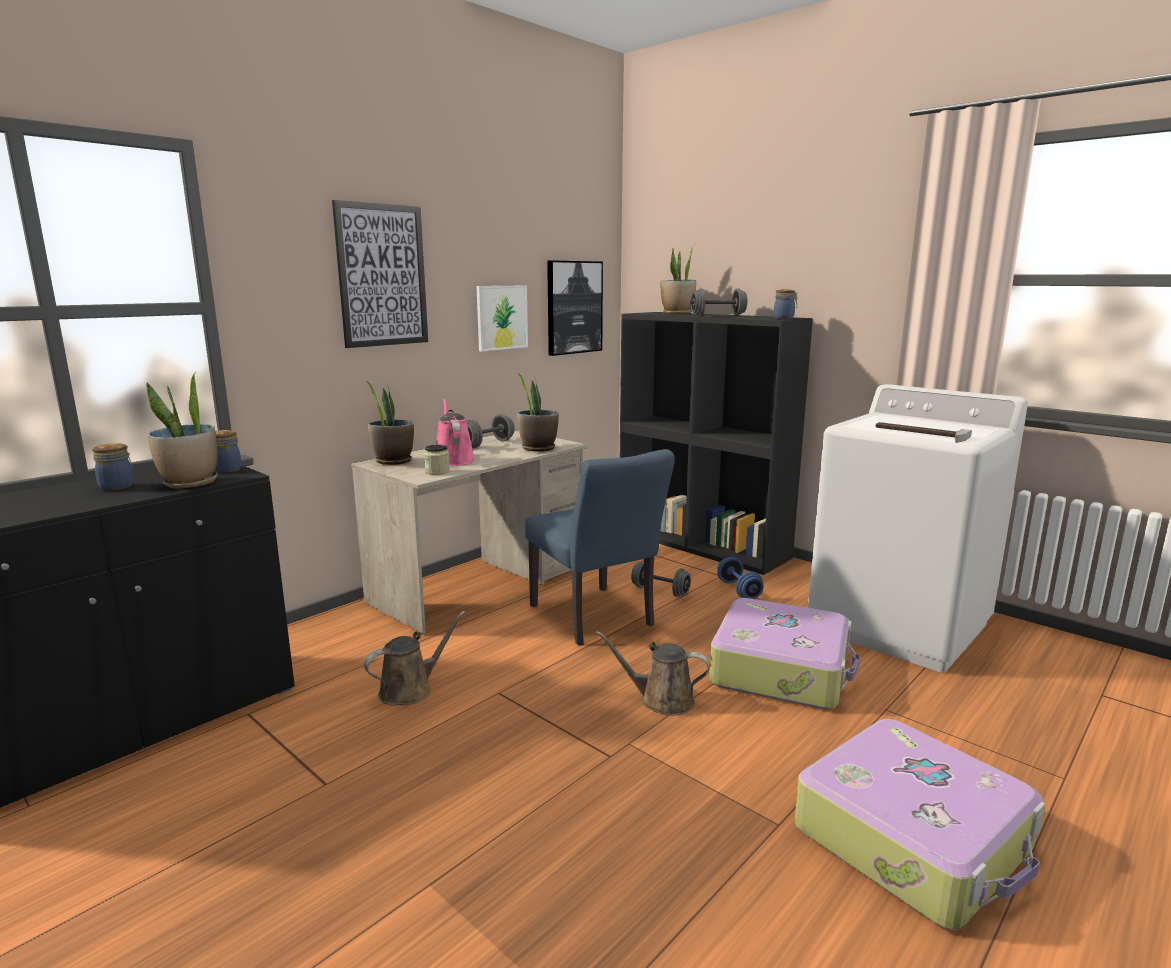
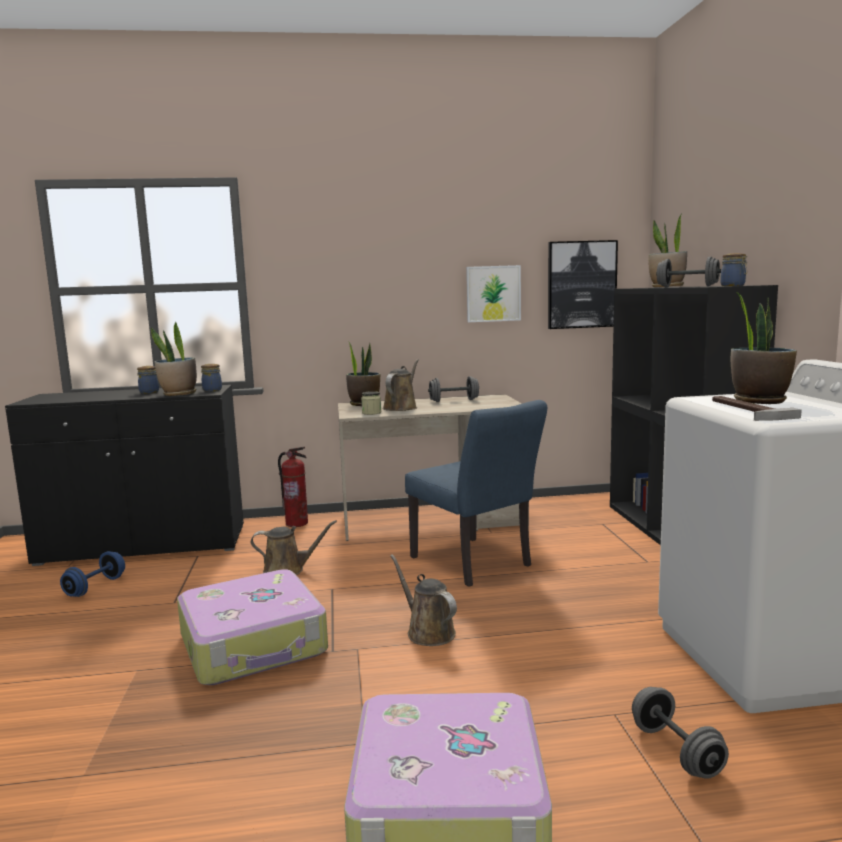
camera: 40 degrees right, 5 degrees down
(322, 630) = (297, 523): none -> fire extinguisher
(382, 276) = (375, 261): picture -> none
(453, 460) = (401, 407): pink watering can -> brown watering can
(538, 448) = (481, 407): potted plant -> potted plant (759, 401)
(596, 619) = (476, 564): blue chair -> blue chair turned 45 degrees counterclockwise
(660, 591) = (565, 559): grey dumbbell -> grey dumbbell (676, 751)
(739, 590) = (643, 577): blue dumbbell -> blue dumbbell (95, 587)
(781, 669) = (568, 647): suitcase -> suitcase (254, 644)

